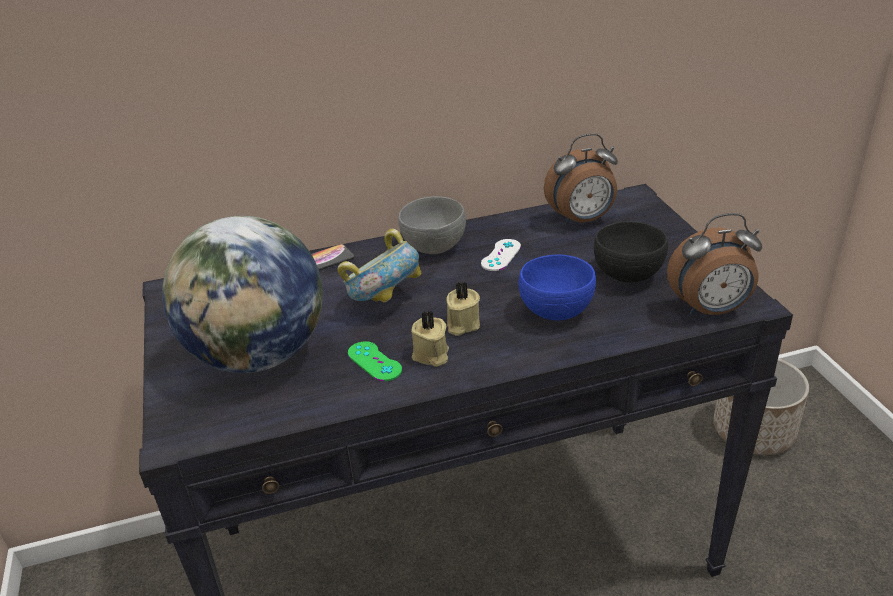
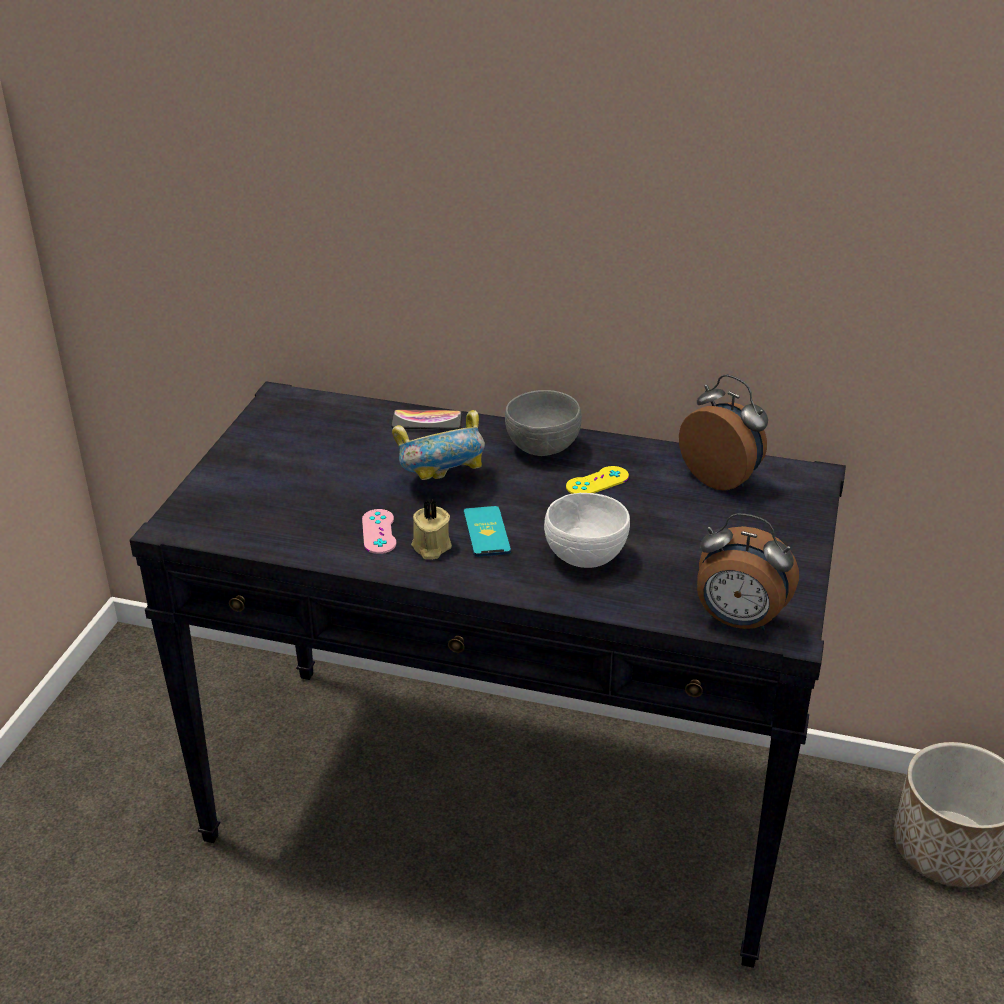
camera: 30 degrees right, 0 degrees up
(259, 355) = (294, 486): globe -> none
(374, 361) = (379, 532): green game controller -> pink game controller
(462, 324) = (486, 532): beige candle -> phone
(501, 255) = (597, 481): white game controller -> yellow game controller
(556, 312) = (584, 558): blue bowl -> white bowl
(582, 220) = (722, 478): alarm clock -> alarm clock turned 150 degrees counterclockwise
(628, 276) = (698, 553): black bowl -> none

